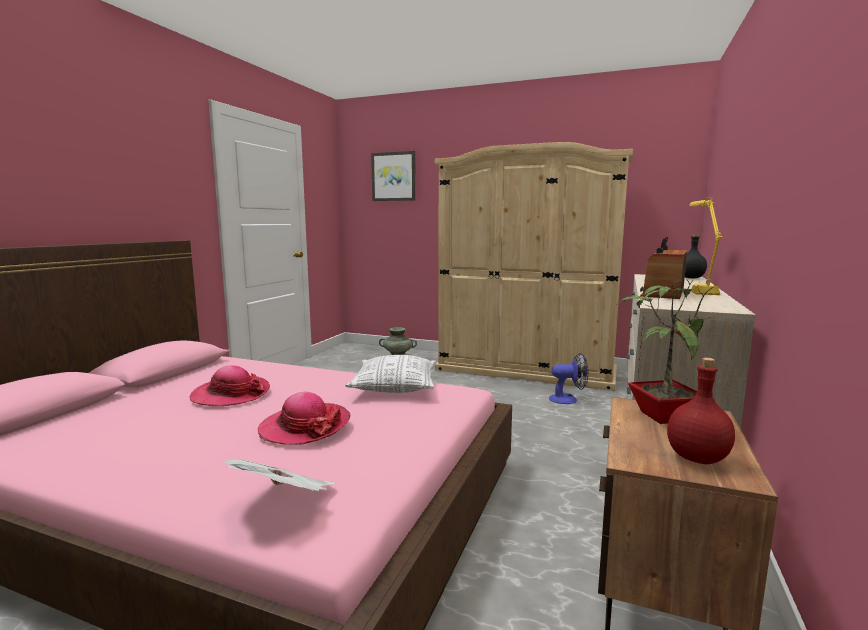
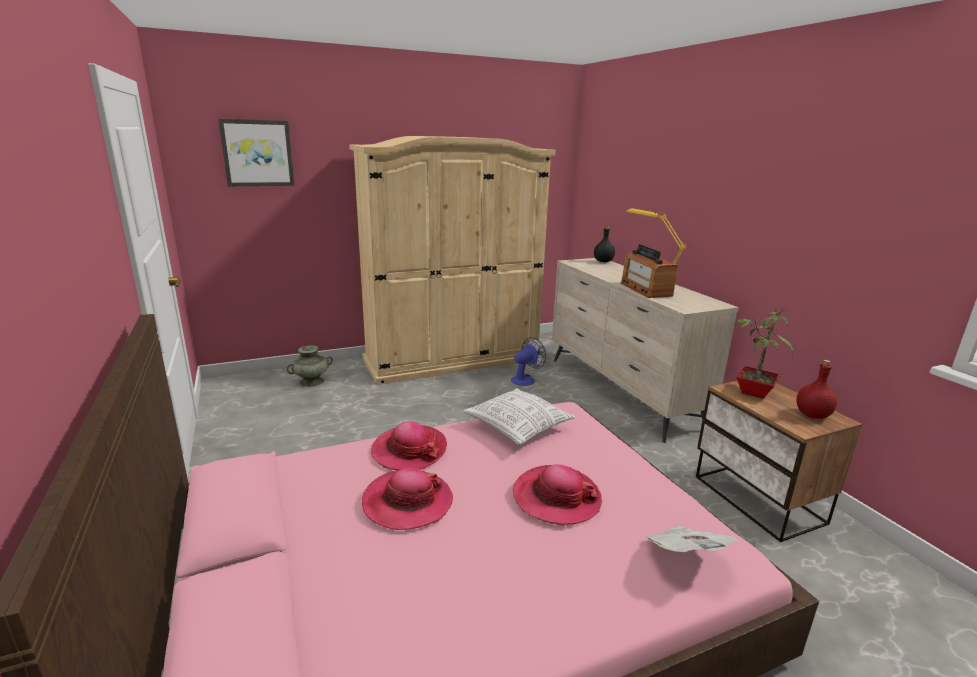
camera: 45 degrees left, 10 degrees up
(297, 375) = (409, 450): none -> hat

